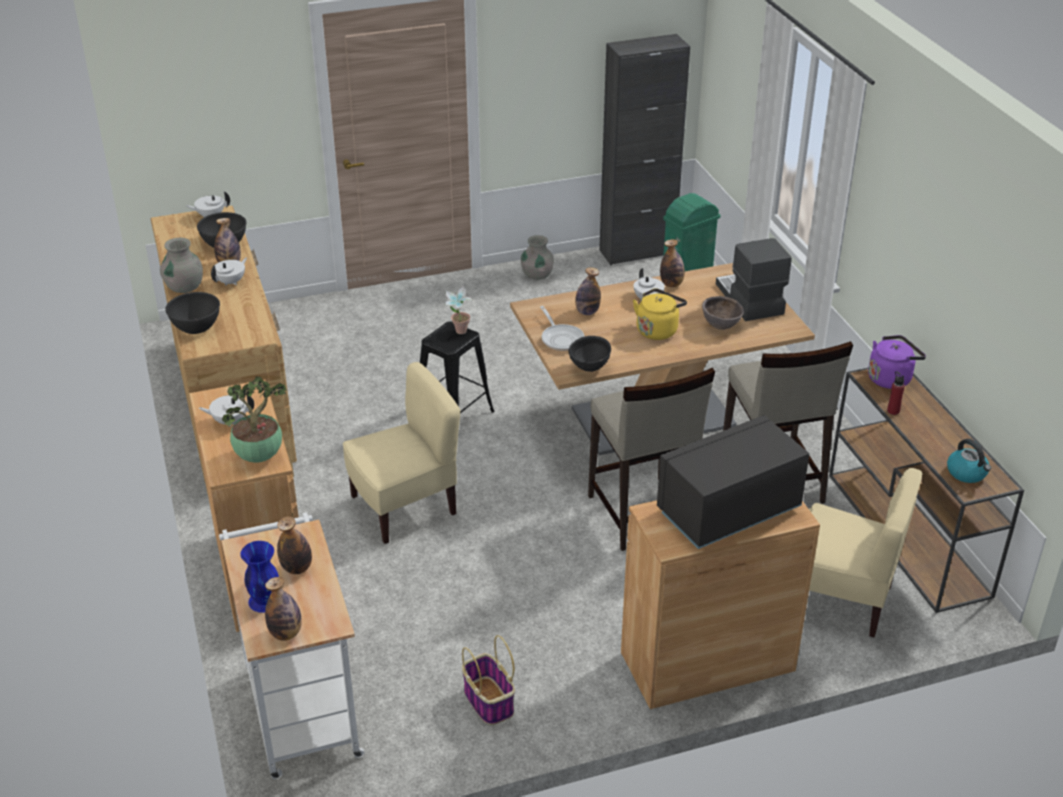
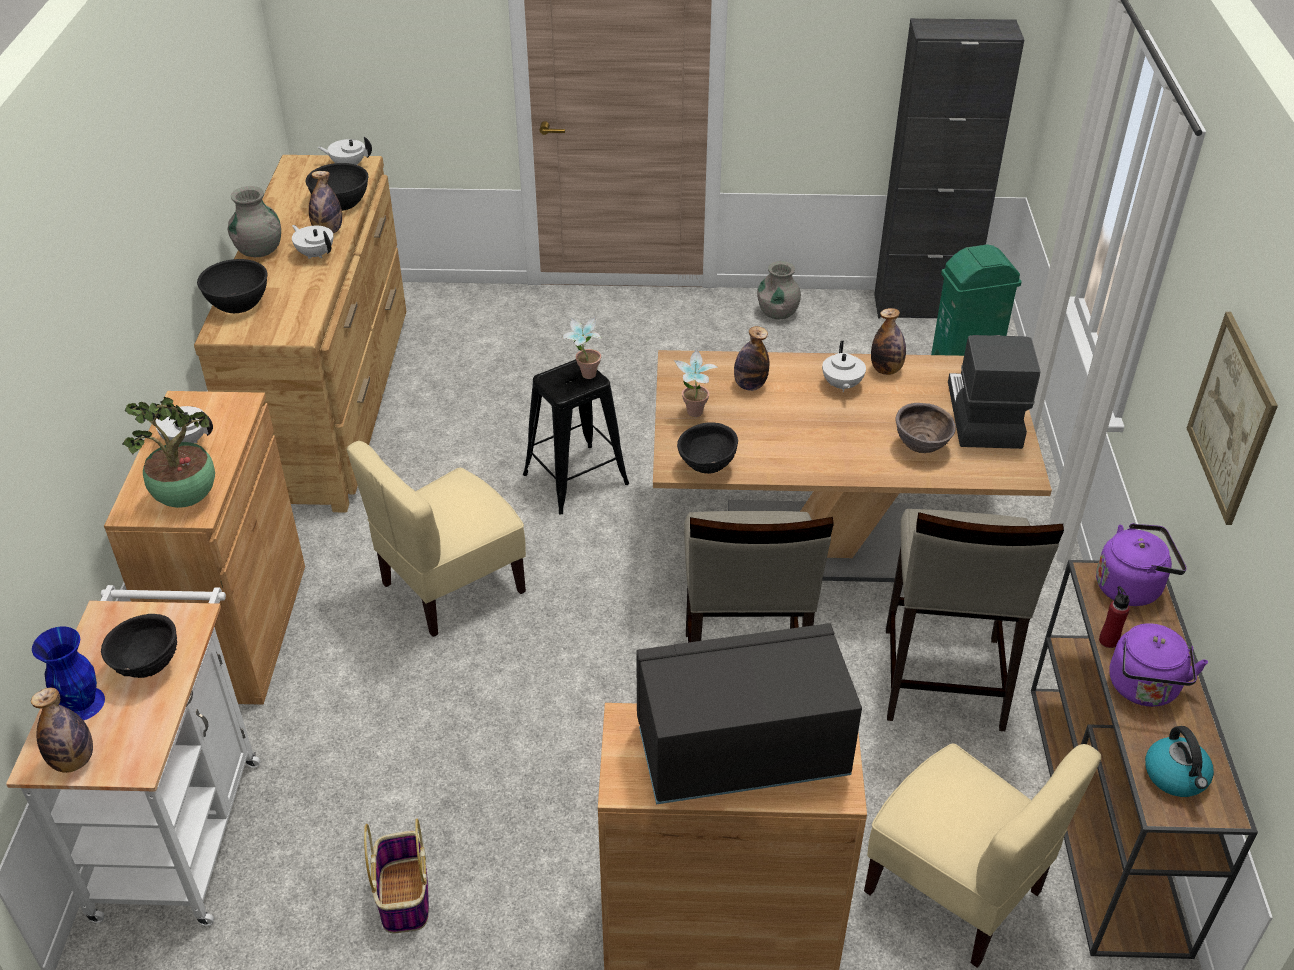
camera: 20 degrees right, 5 degrees up
(231, 282) = (315, 254): white teapot -> white teapot turned 105 degrees counterclockwise
(297, 568) = (148, 667): bottle -> black bowl
(404, 507) = (451, 587): beige chair -> beige chair turned 150 degrees clockwise
(561, 339) = (694, 416): frying pan -> potted plant
(658, 330) = (831, 432): yellow kettle -> none
(926, 432) = (1144, 689): none -> purple kettle
(936, 251) = (1231, 417): none -> picture

